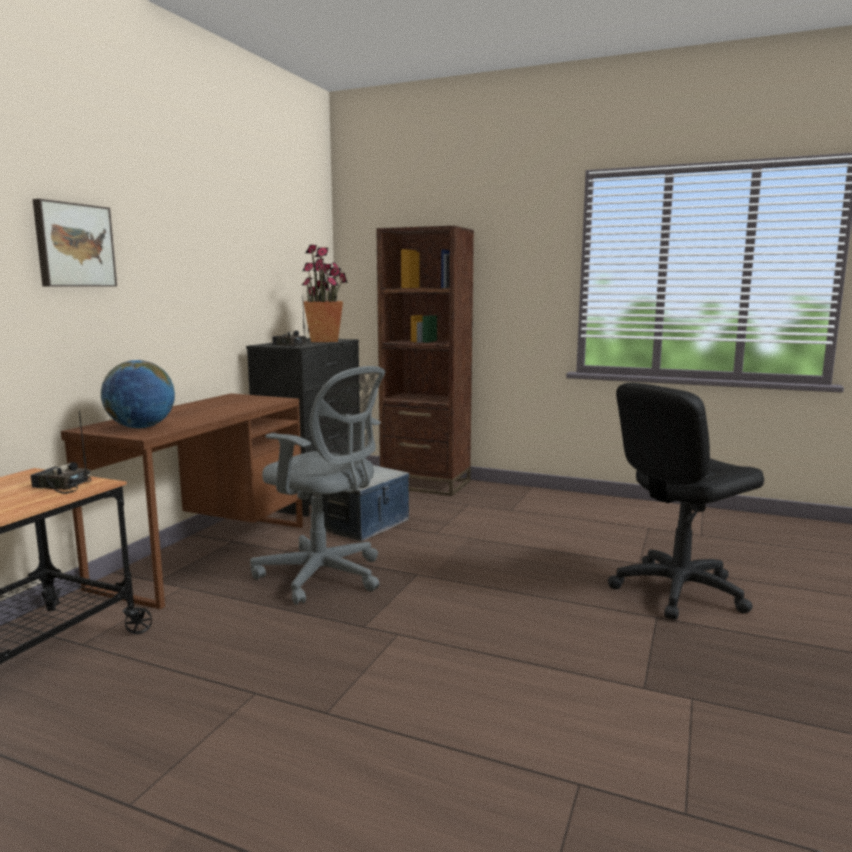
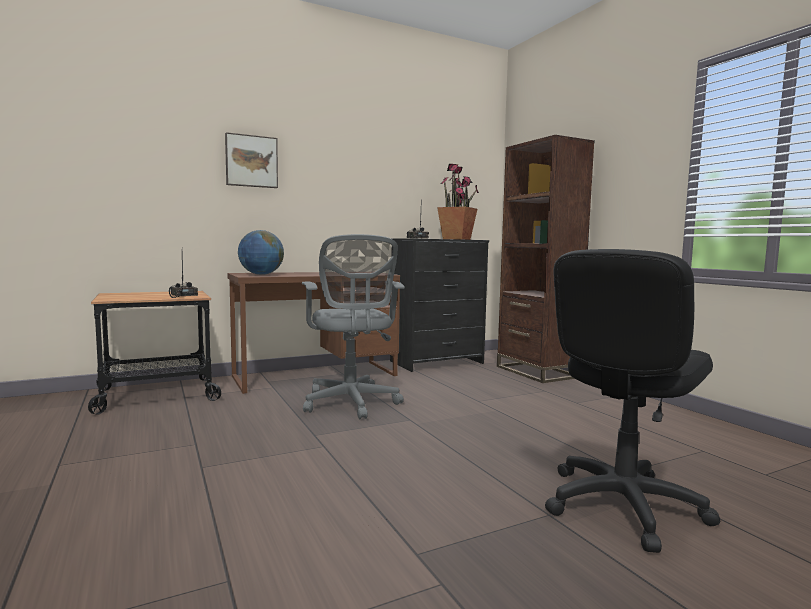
camera: 40 degrees right, 5 degrees down
(363, 525) = (436, 384): storage box -> none
(677, 591) = (622, 505): black office chair -> black office chair turned 60 degrees counterclockwise

